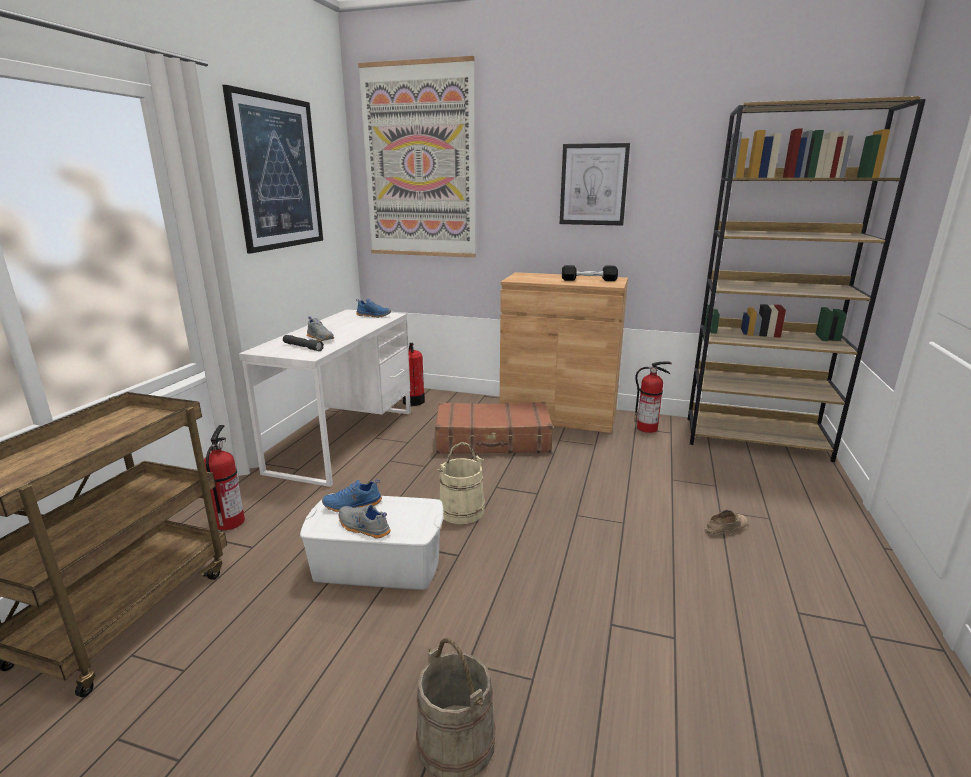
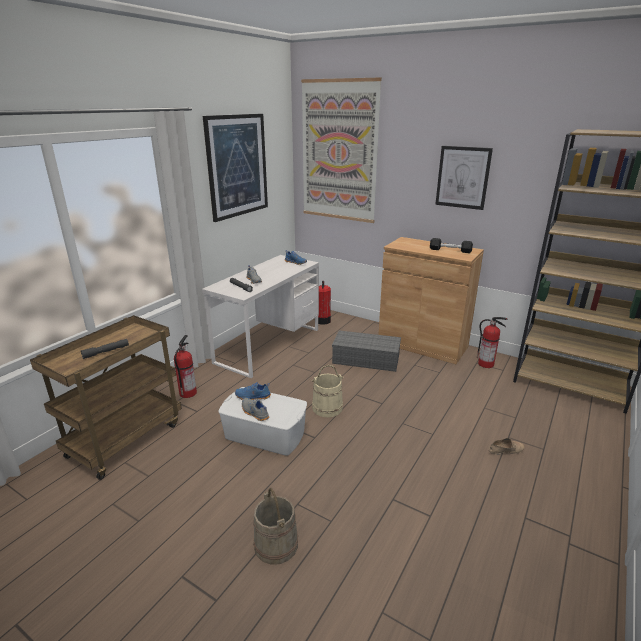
camera: 15 degrees right, 5 degrees up
(82, 451) = (106, 352): none -> grey flashlight
(493, 441) = (367, 359): brown suitcase -> grey storage box

